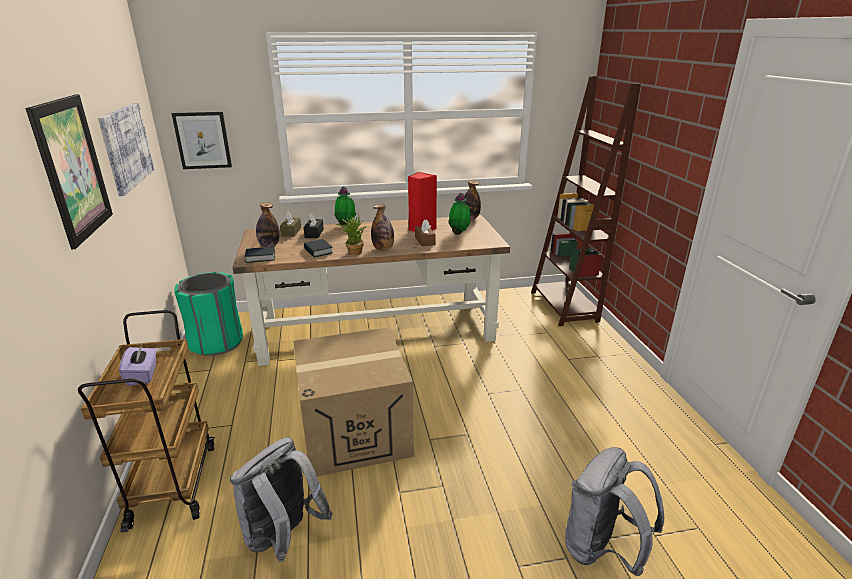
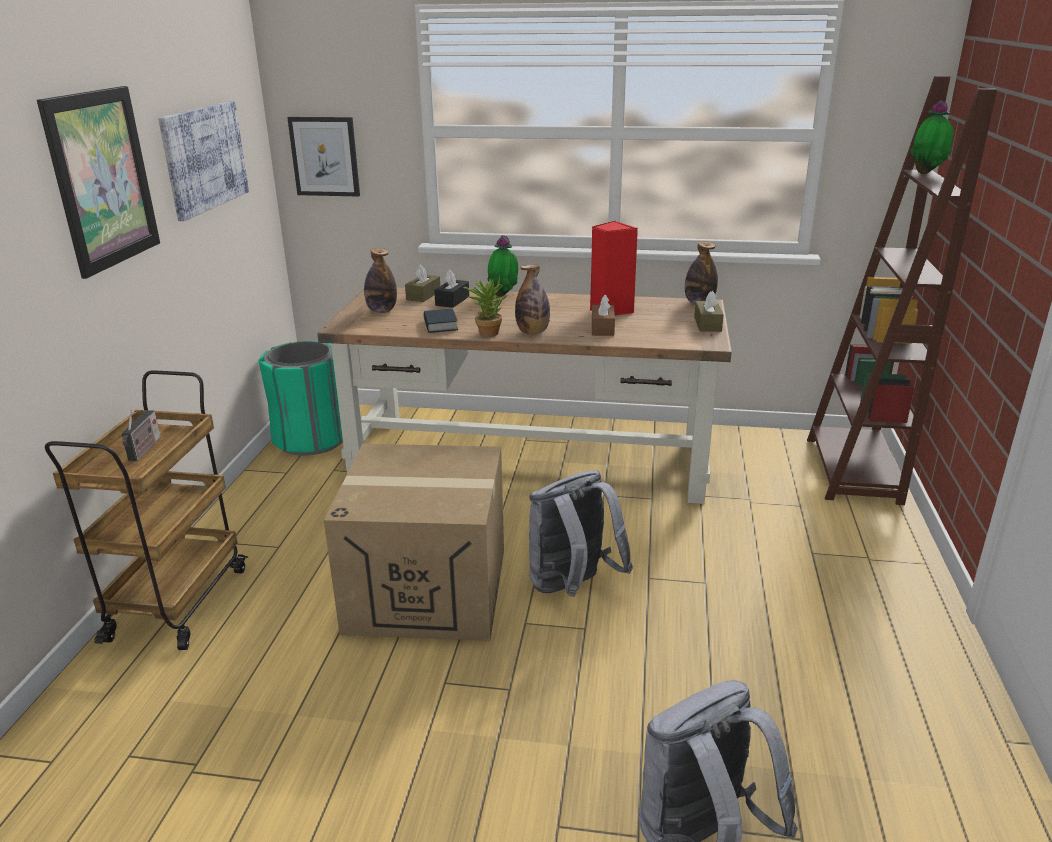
camera: 20 degrees right, 0 degrees up
(143, 375) = (144, 450): purple tissue box -> radio
(260, 258) = (359, 325): book -> none
(283, 537) = (270, 700): grey backpack -> grey backpack (572, 587)
(459, 234) = (663, 324): potted plant -> potted plant (927, 173)
(484, 231) = (707, 324): none -> brown tissue box

